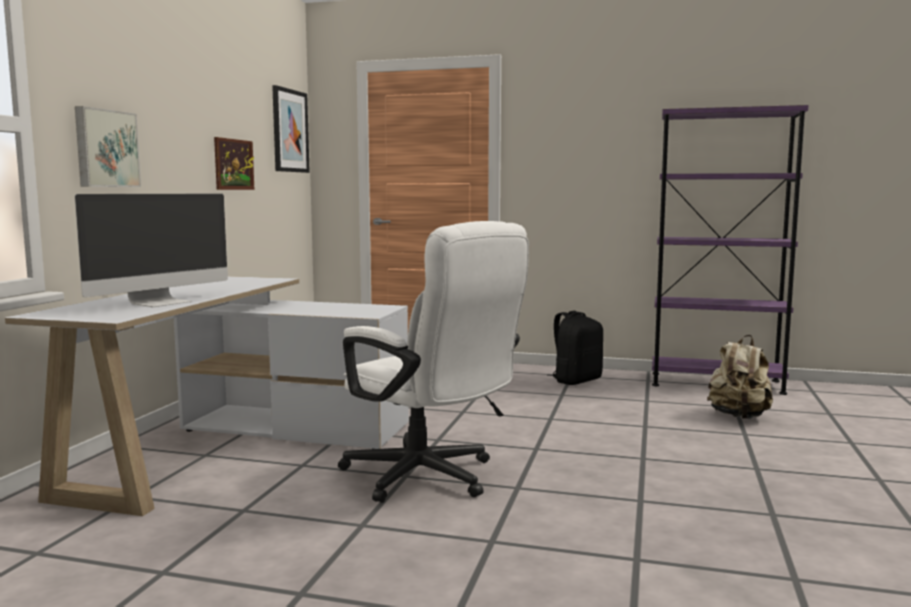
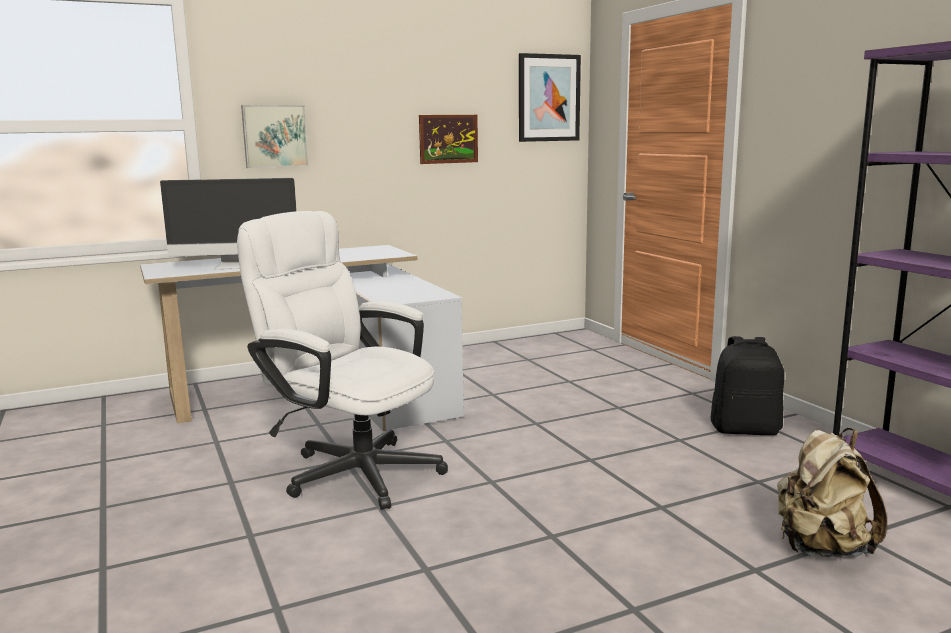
camera: 50 degrees right, 5 degrees up
(430, 479) = (351, 470): white office chair -> white office chair turned 120 degrees clockwise

